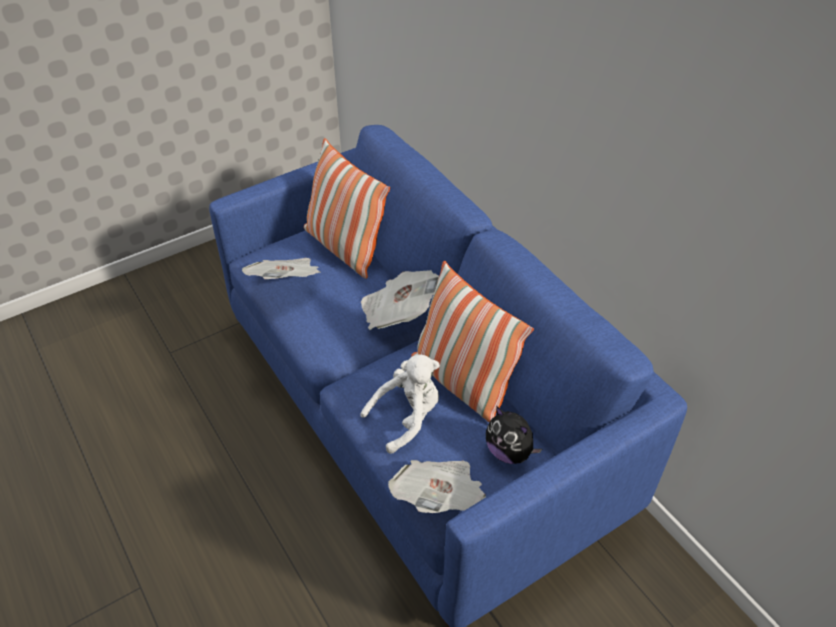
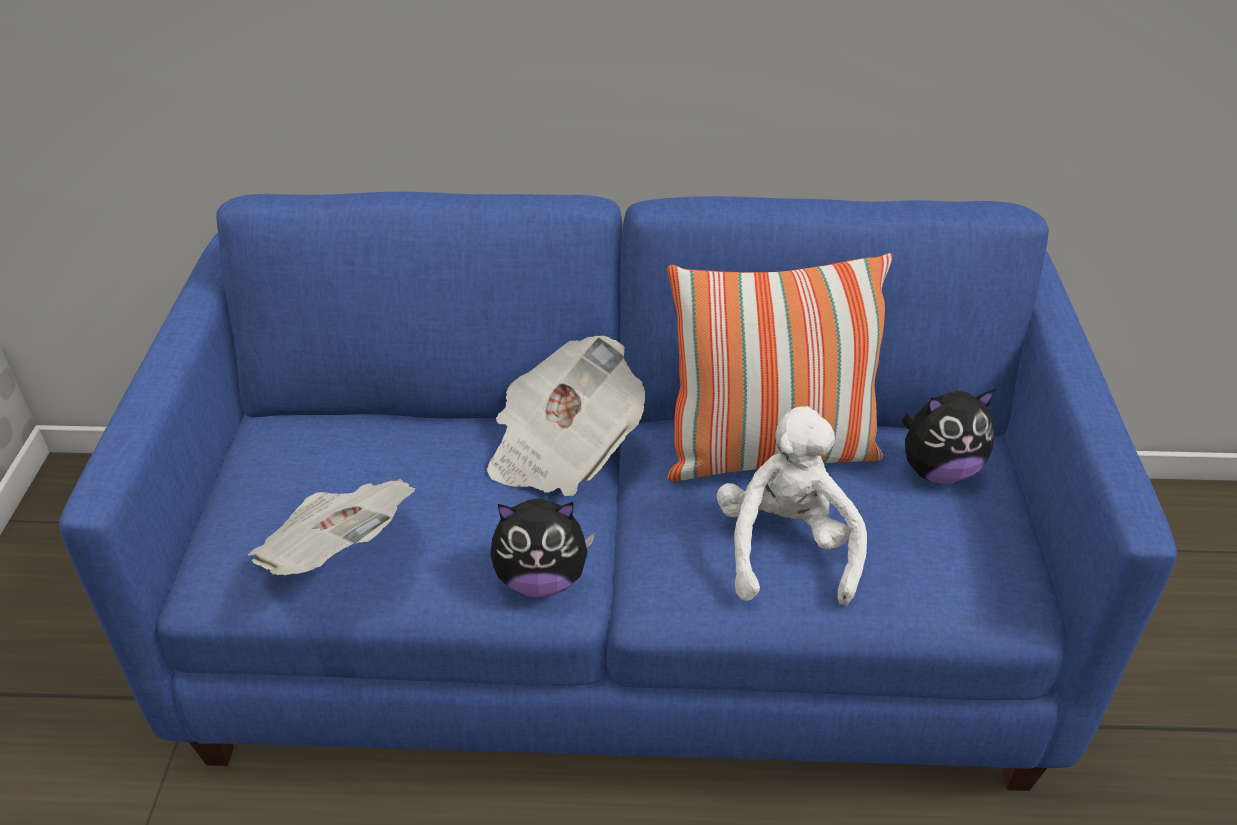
camera: 55 degrees left, 5 degrees down
(324, 347) = (541, 579): none -> plush toy
(344, 248) = (340, 441): pillow -> none
(439, 497) = (978, 586): newspaper -> none

